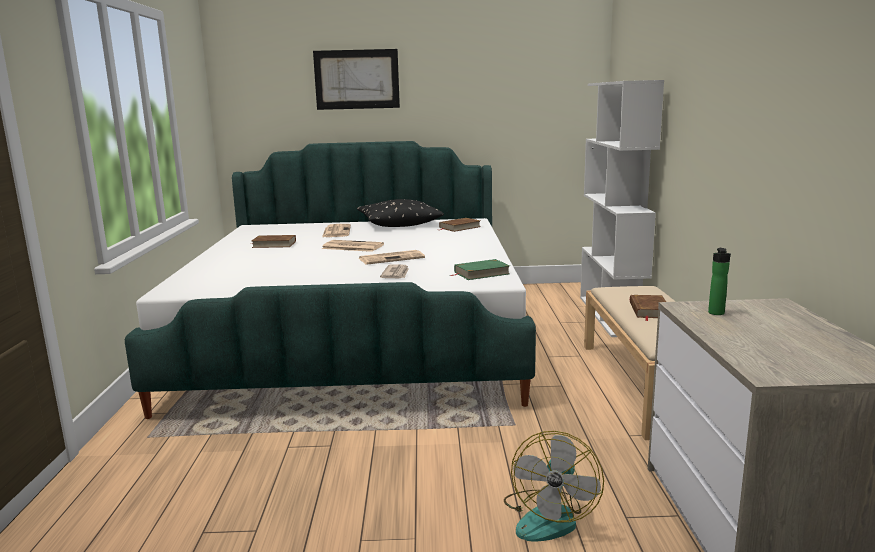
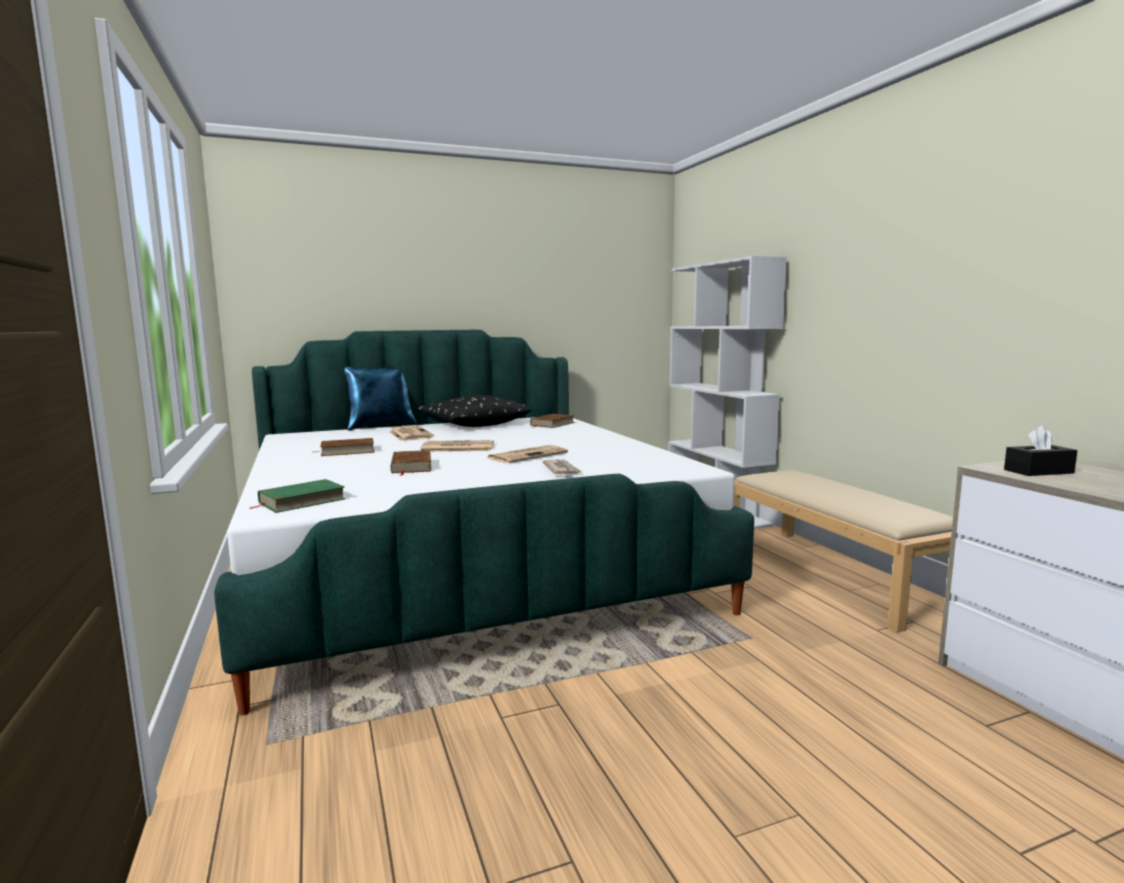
camera: 20 degrees left, 5 degrees down
(326, 222) = (381, 426): none -> blue pillow
(357, 79) = (411, 257): picture -> none
(481, 273) = (659, 462): green book -> green book (302, 501)
(549, 516) = (912, 744): fan -> none
(649, 310) = (831, 491): brown book -> brown book (411, 466)
(717, 313) = (1038, 471): bottle -> black tissue box

